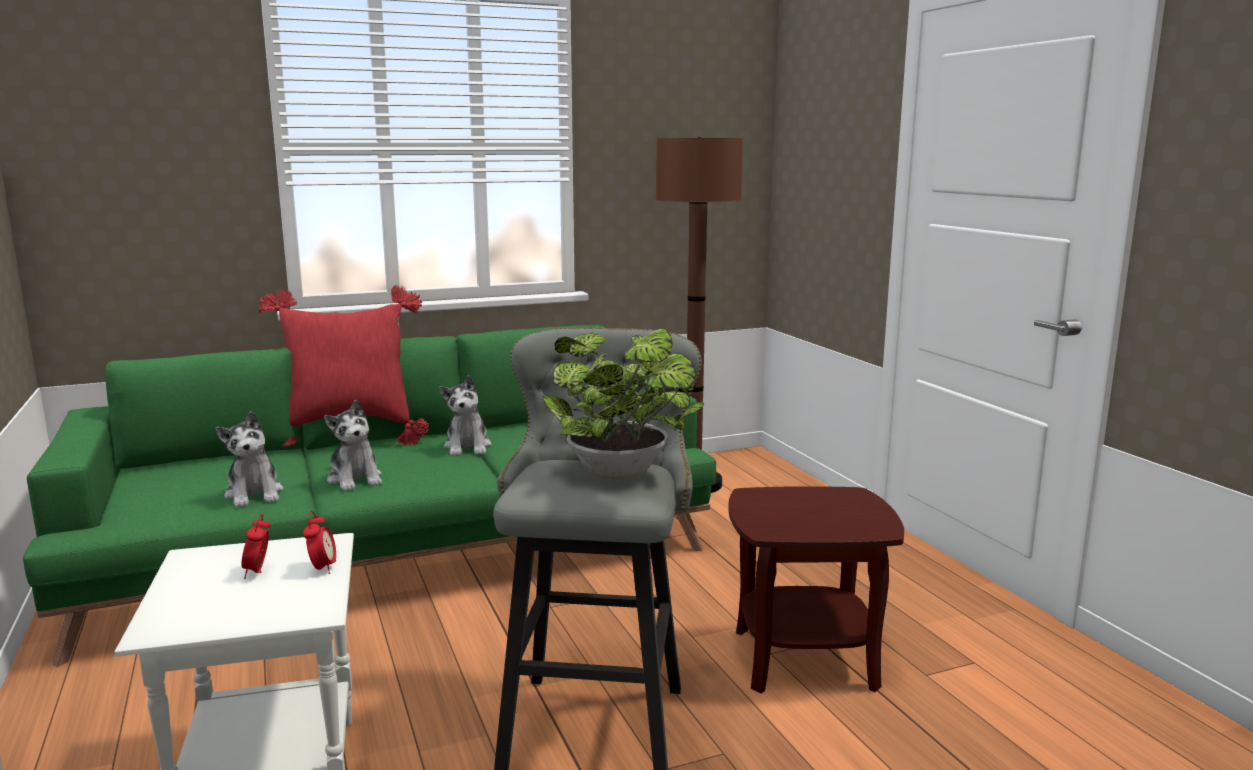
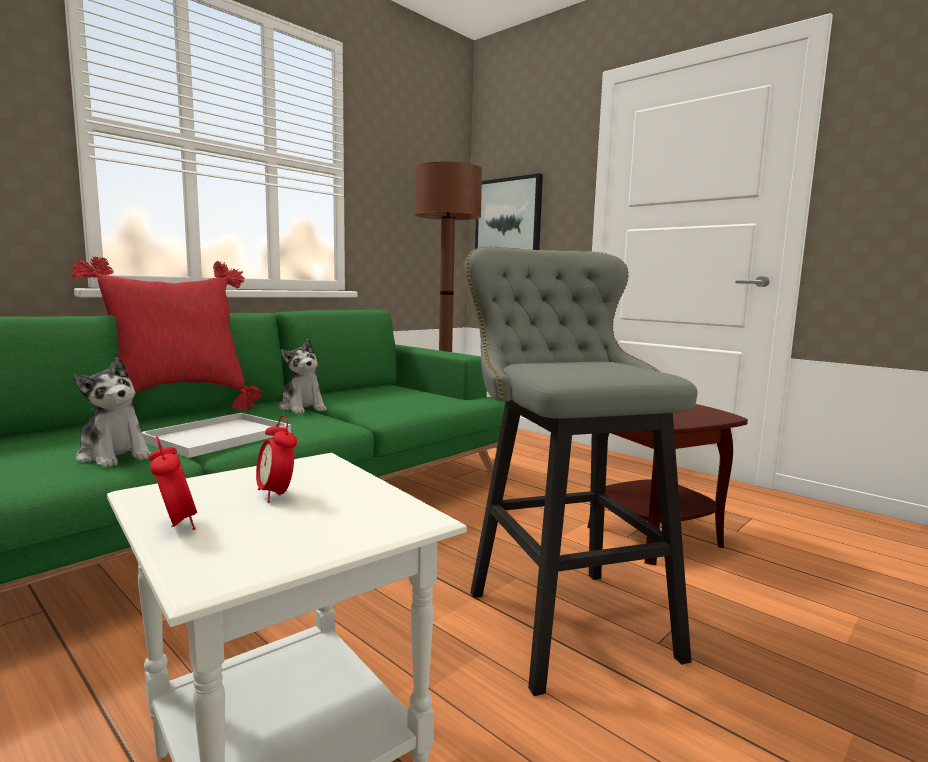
camera: 25 degrees left, 5 degrees down
(322, 568) = (353, 482): alarm clock -> alarm clock (176, 525)
(355, 479) = (219, 436): plush toy -> white tray
(623, 475) = (611, 364): potted plant -> none
(809, 188) = (508, 219): none -> picture

